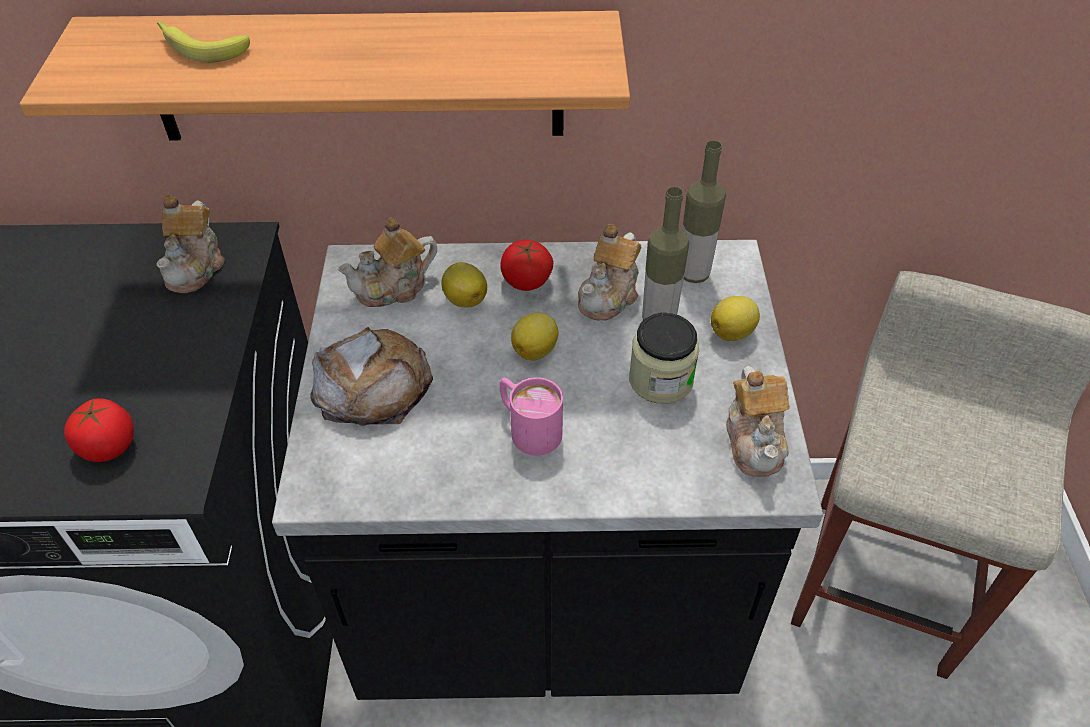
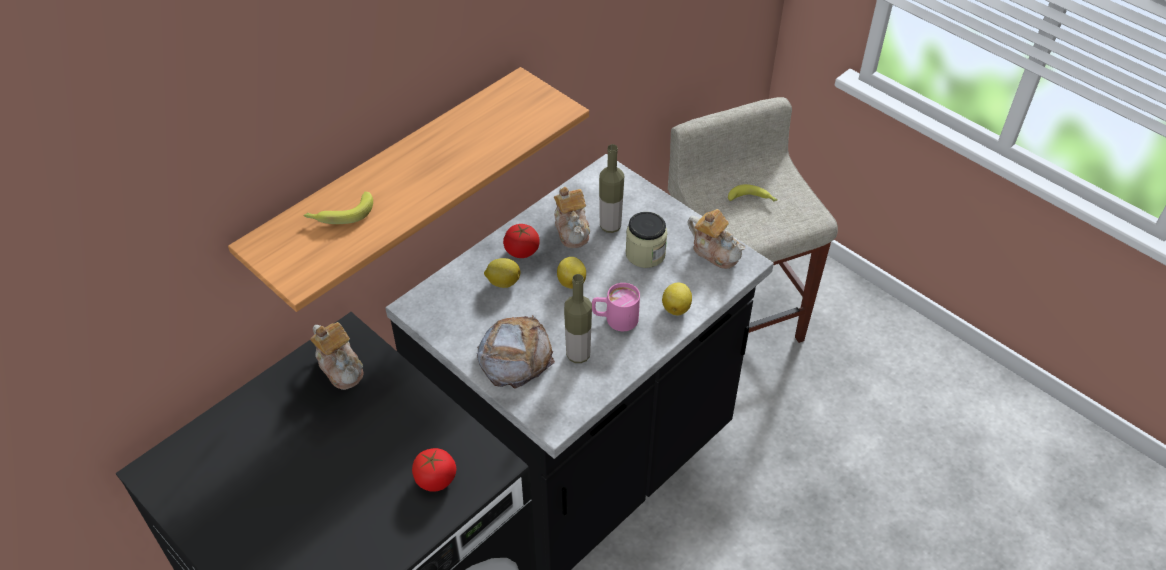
camera: 45 degrees left, 0 degrees up
(393, 288) = (457, 303): teapot -> none
(693, 274) = (598, 191): bottle -> bottle (578, 355)
(733, 333) = (650, 208): lemon -> lemon (676, 307)
(955, 436) = (752, 199): none -> banana

